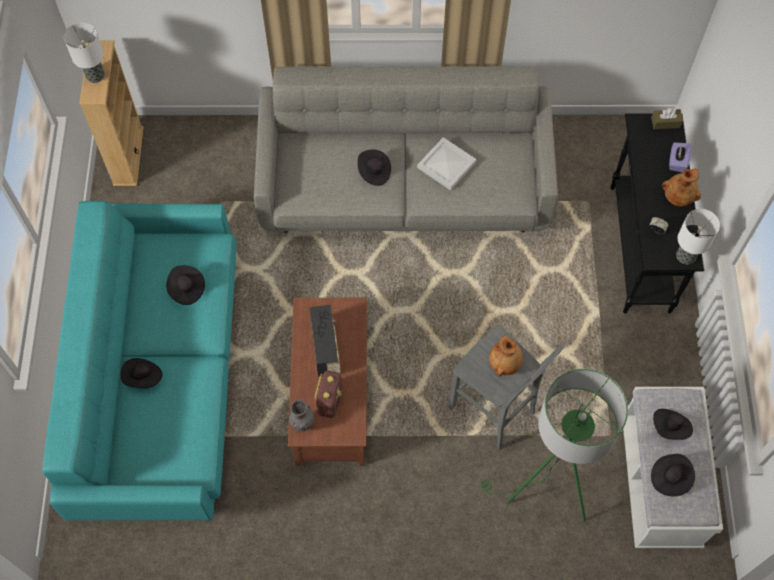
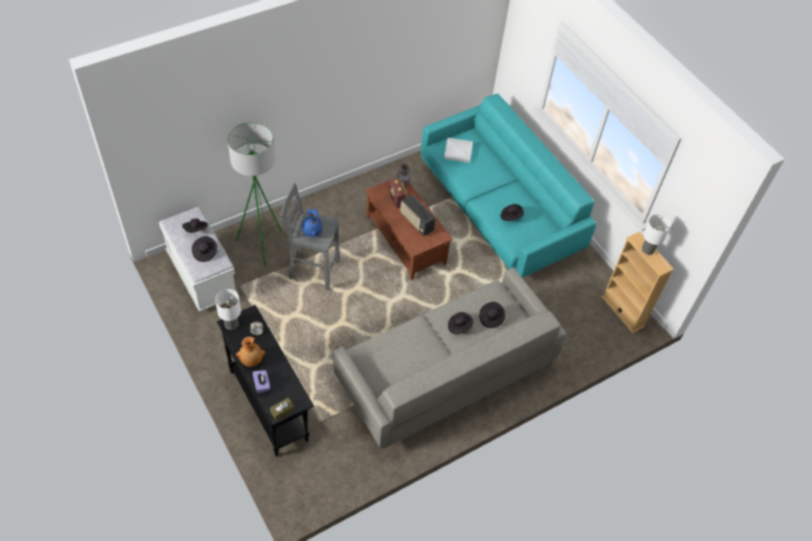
camera: 145 degrees right, 10 degrees down
(143, 377) = (496, 171): black hat -> black hat (491, 318)
(446, 166) = (417, 350): white tray -> white tray (457, 151)
(505, 363) = (312, 232): brown vase -> blue vase

